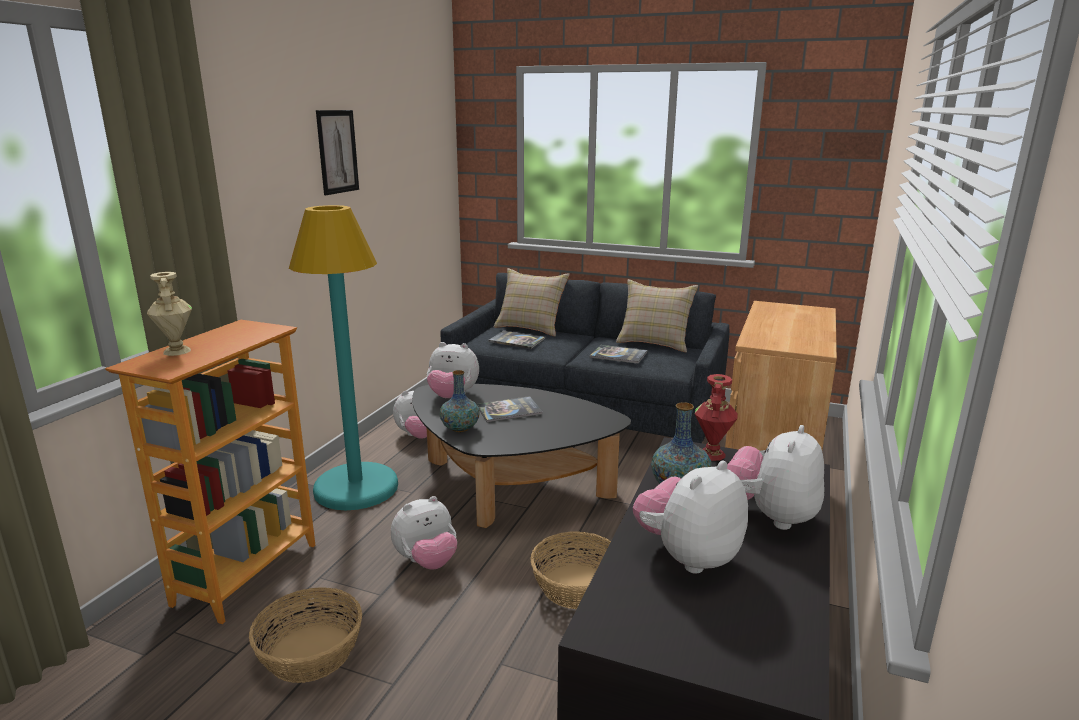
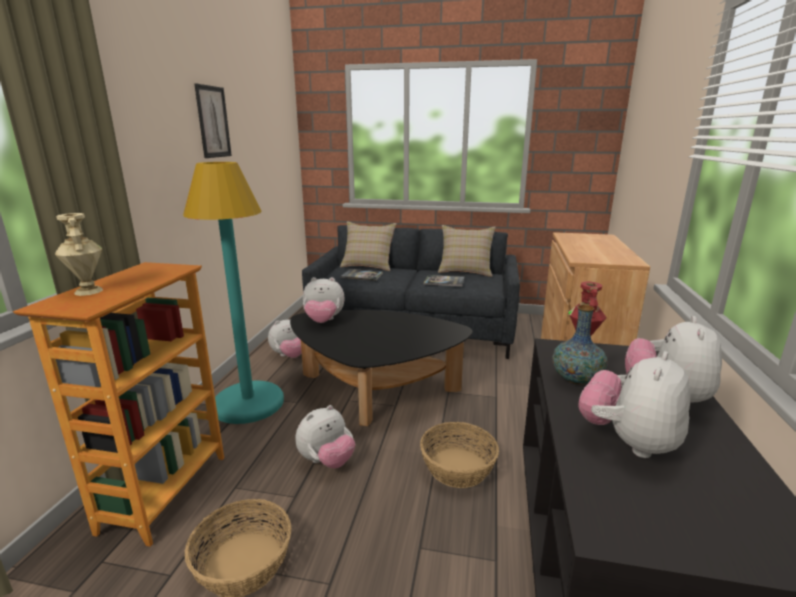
camera: 10 degrees left, 0 degrees up
(460, 428) = (340, 346): vase -> none
(509, 410) = (374, 329): book -> none

